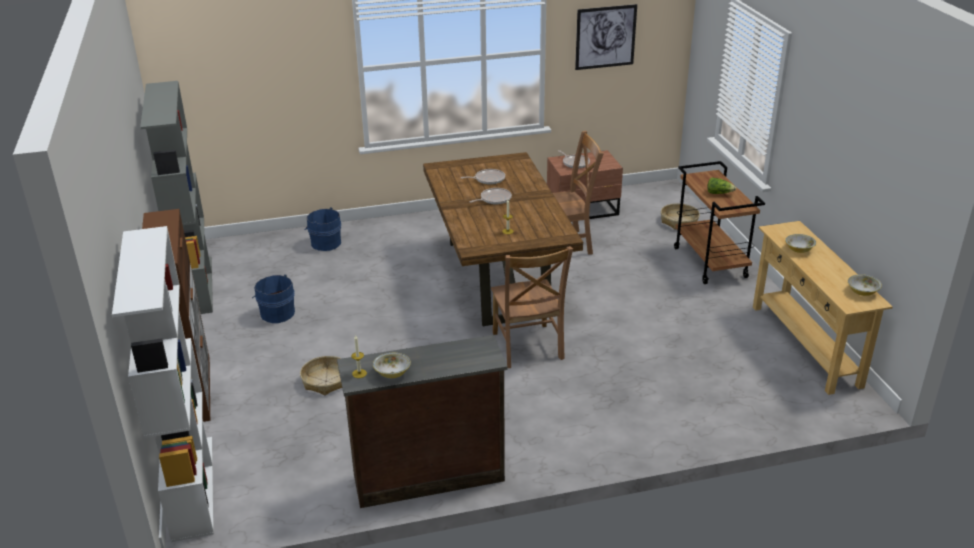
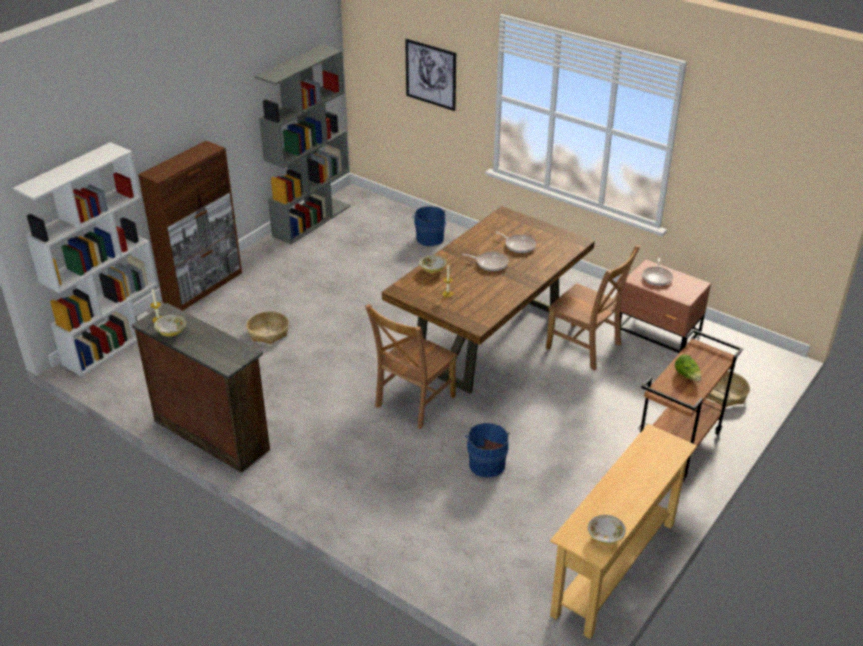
camera: 50 degrees right, 5 degrees up
(276, 313) = (320, 269): blue bucket -> blue bucket (486, 463)
(605, 37) = (741, 161): picture -> picture (430, 74)
(799, 249) = (635, 466): bowl -> bowl (432, 270)

